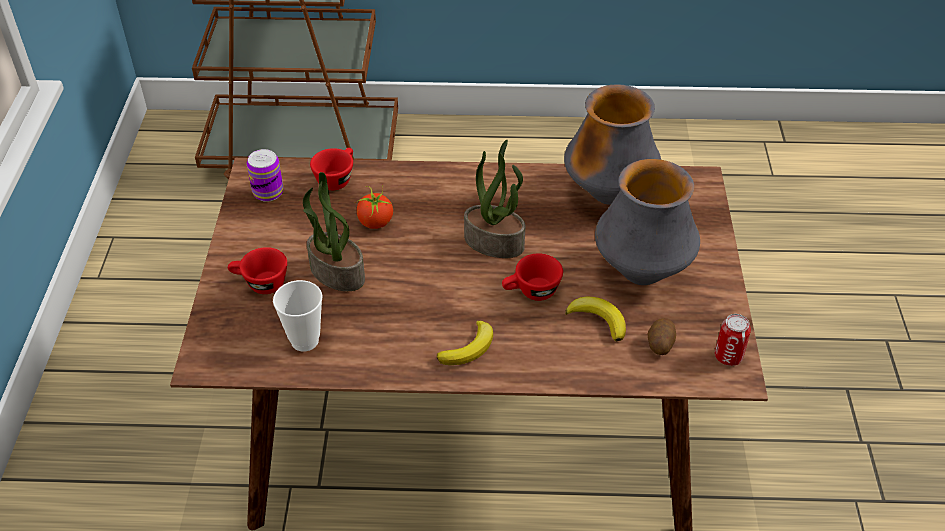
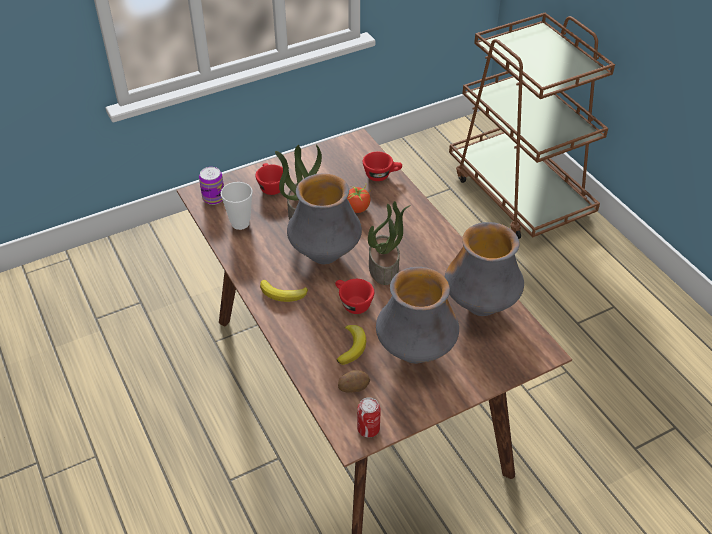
camera: 60 degrees right, 0 degrees up
(268, 192) = (345, 154): can -> can (213, 198)
(432, 284) = (324, 255): none -> vase

